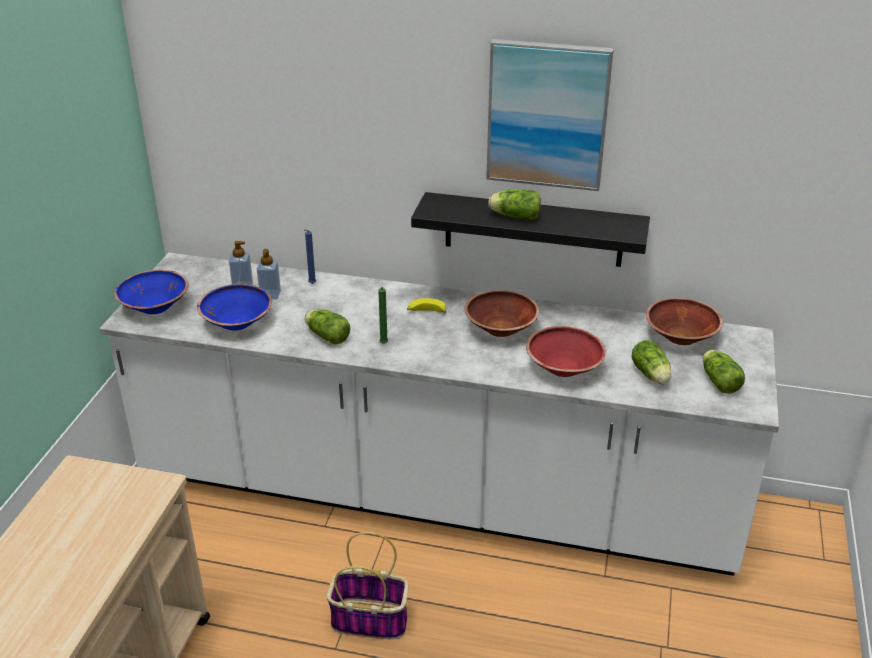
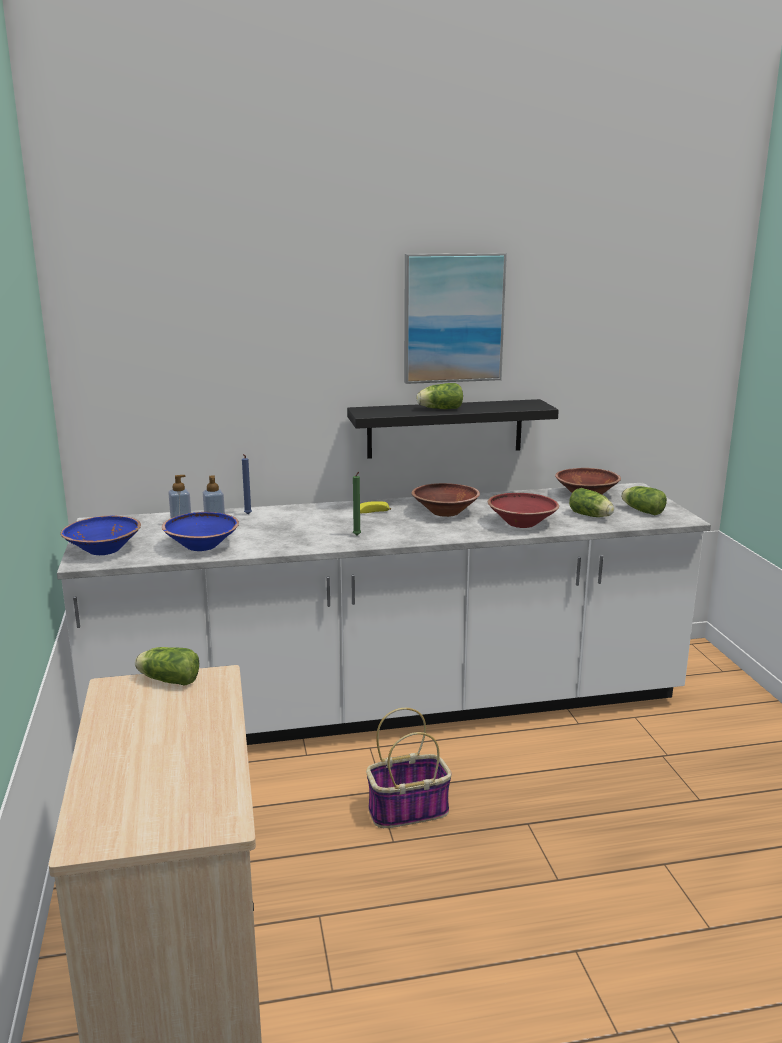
camera: 25 degrees left, 15 degrees down
(326, 335) = (298, 539): lettuce -> lettuce (167, 680)

